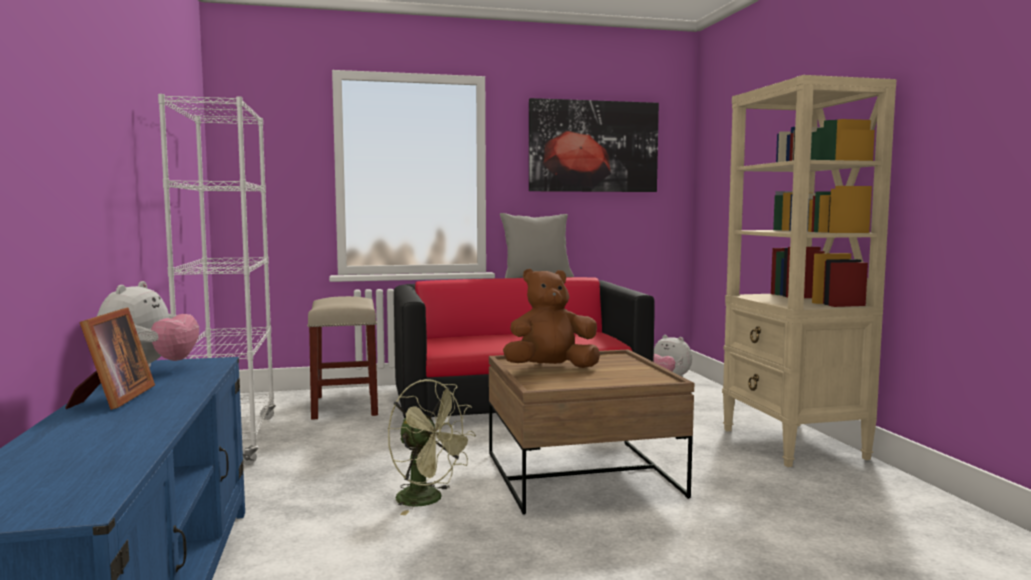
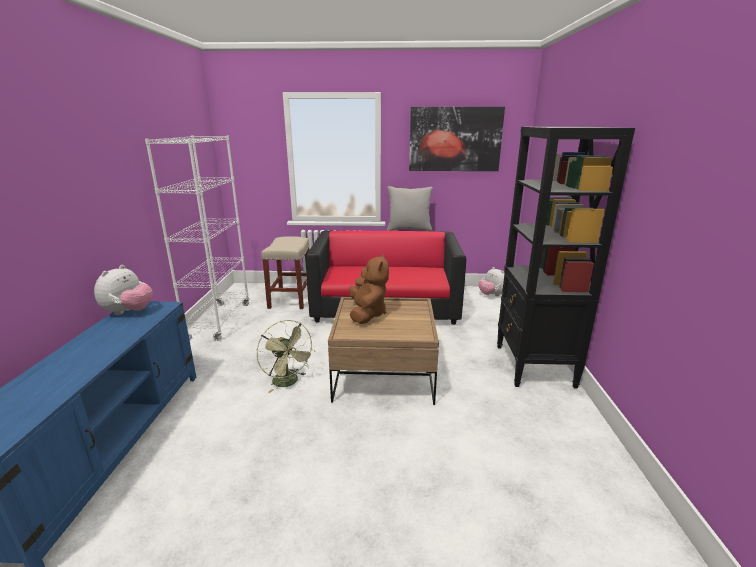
camera: 15 degrees right, 15 degrees up
(112, 399) = (88, 342): picture frame -> none
(551, 369) = (367, 314): brown plush toy -> brown plush toy turned 90 degrees clockwise
(793, 444) = (534, 366): beige bookcase -> black bookcase

